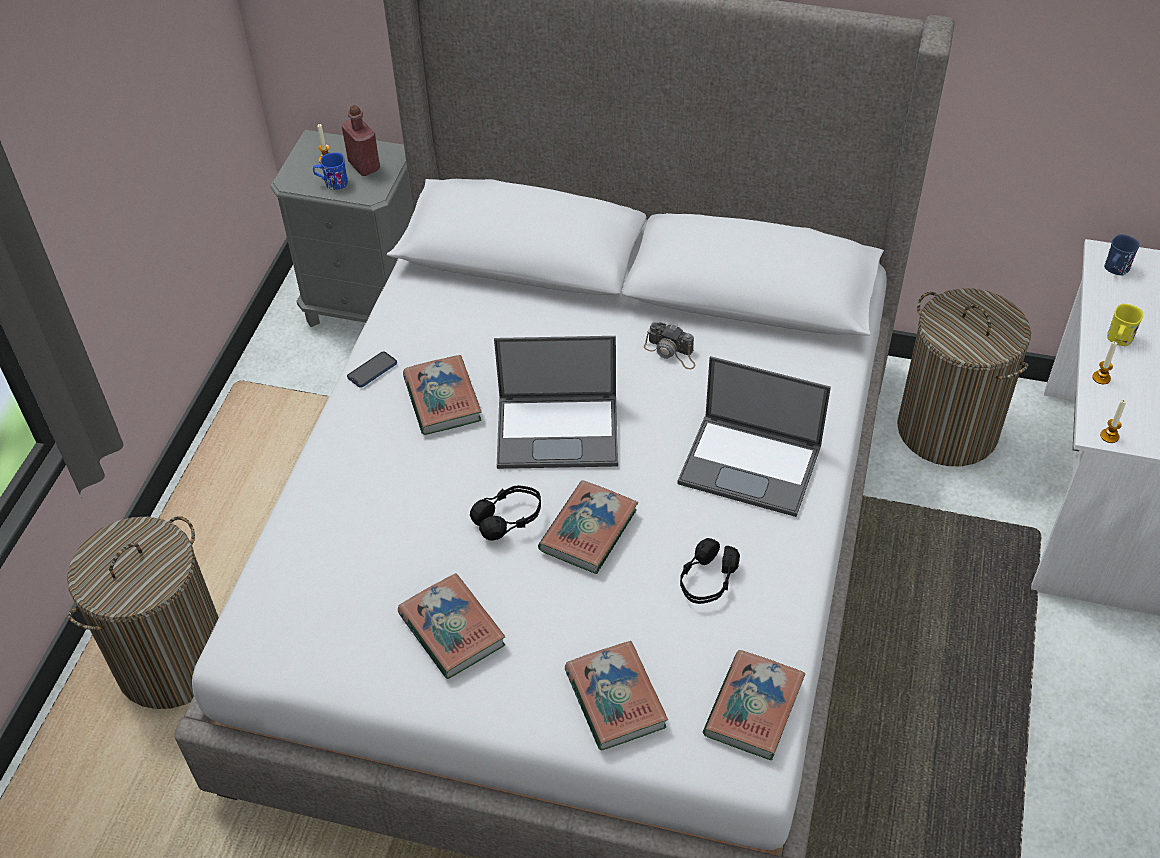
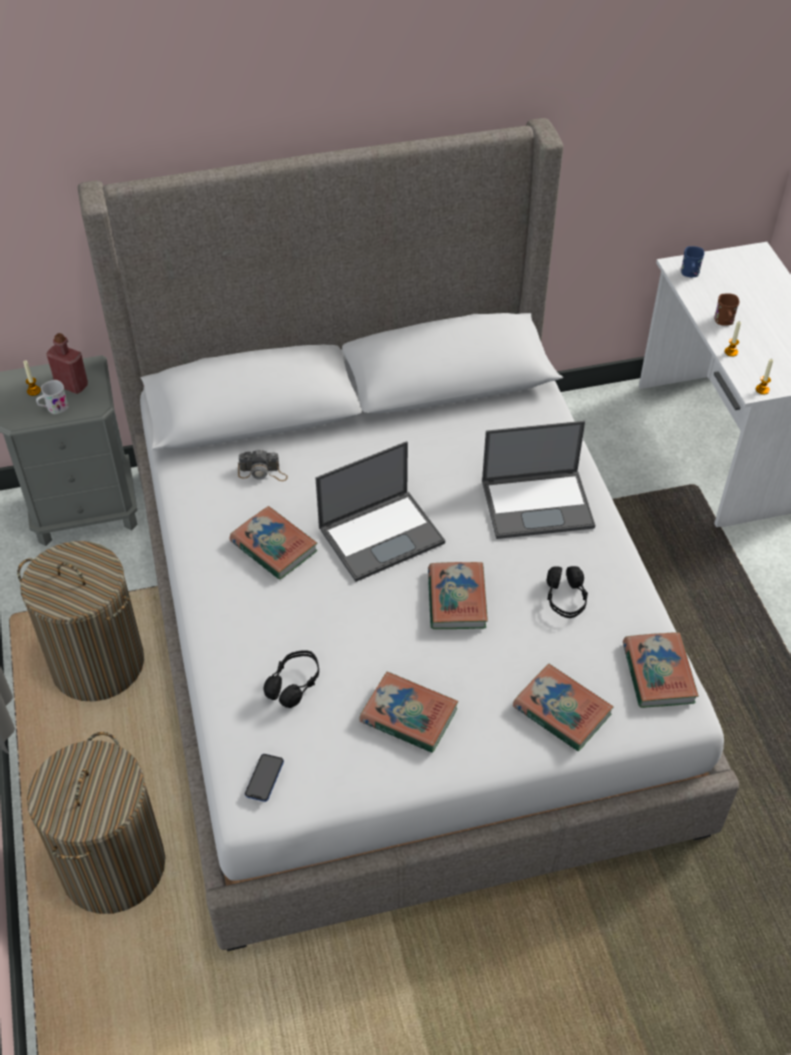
camera: 30 degrees left, 0 degrees up
(332, 183) = (54, 408): blue mug -> white mug
(372, 370) = (199, 546): phone -> phone (264, 778)
(508, 519) = (392, 615): black headphones -> black headphones (294, 684)
(671, 352) = (423, 444): camera -> camera (263, 472)
(947, 429) = (591, 437): laundry basket -> laundry basket (97, 663)
(1118, 340) = (724, 322): yellow mug -> brown mug

